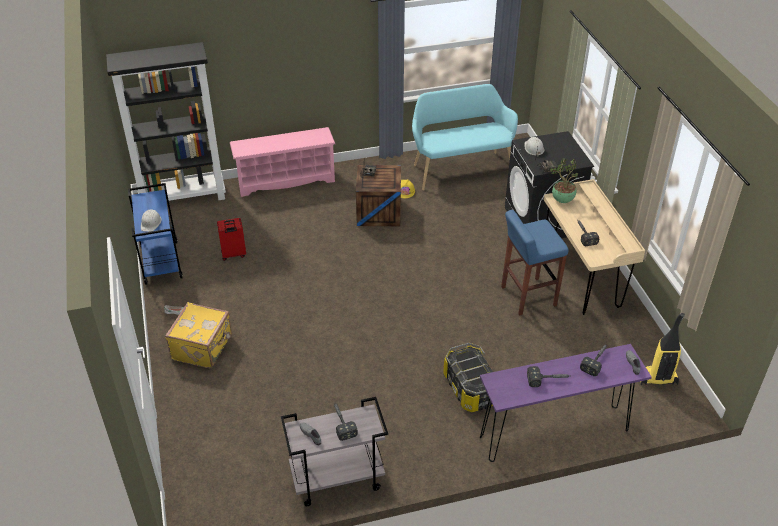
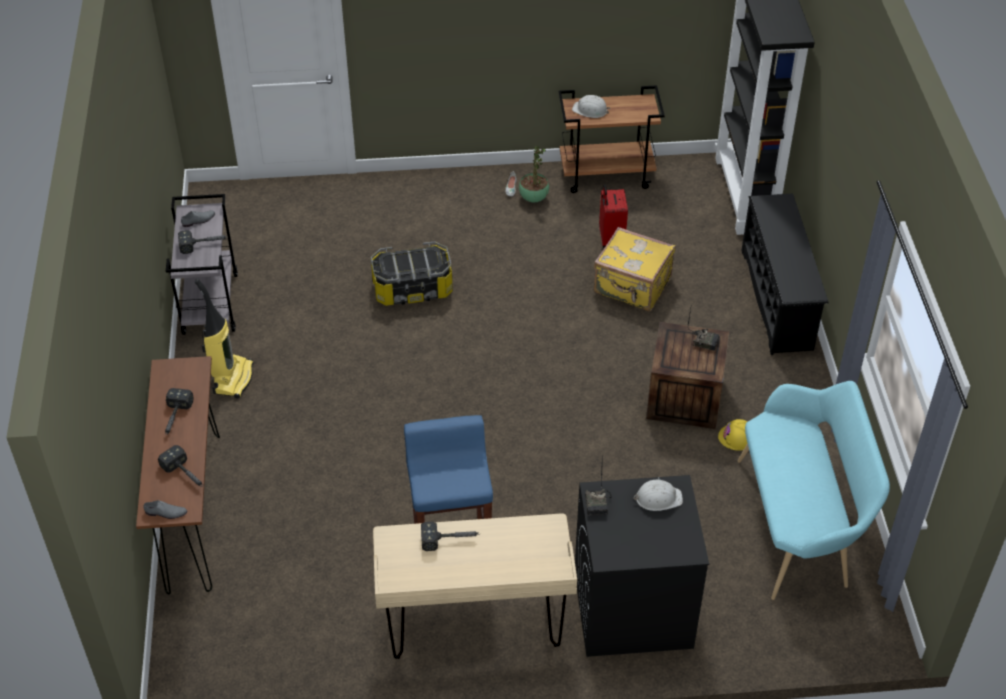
camera: 100 degrees right, 5 degrees up
(161, 262) = (607, 175): blue cart -> brown cart
(203, 347) = (443, 209): yellow suitcase -> yellow suitcase (632, 287)
(286, 180) = (778, 300): pink shoe rack -> black shoe rack
(471, 388) = (297, 442): storage box -> storage box (412, 289)
(554, 434) = (193, 512): purple console table -> brown console table
(562, 200) = (543, 533): potted plant -> potted plant (533, 198)
(656, 378) = (241, 660): vacuum cleaner -> vacuum cleaner (232, 378)

